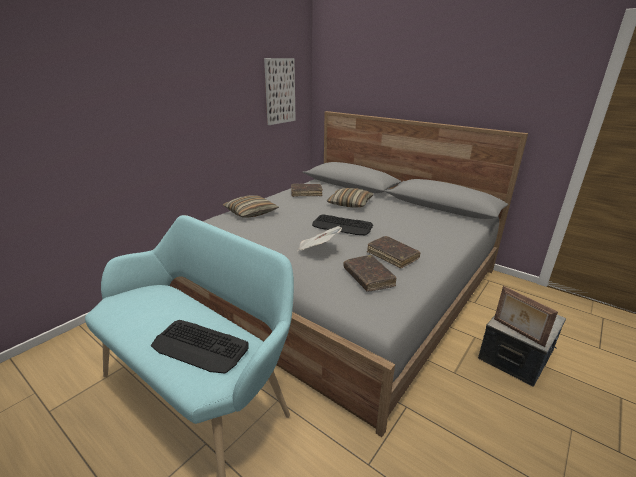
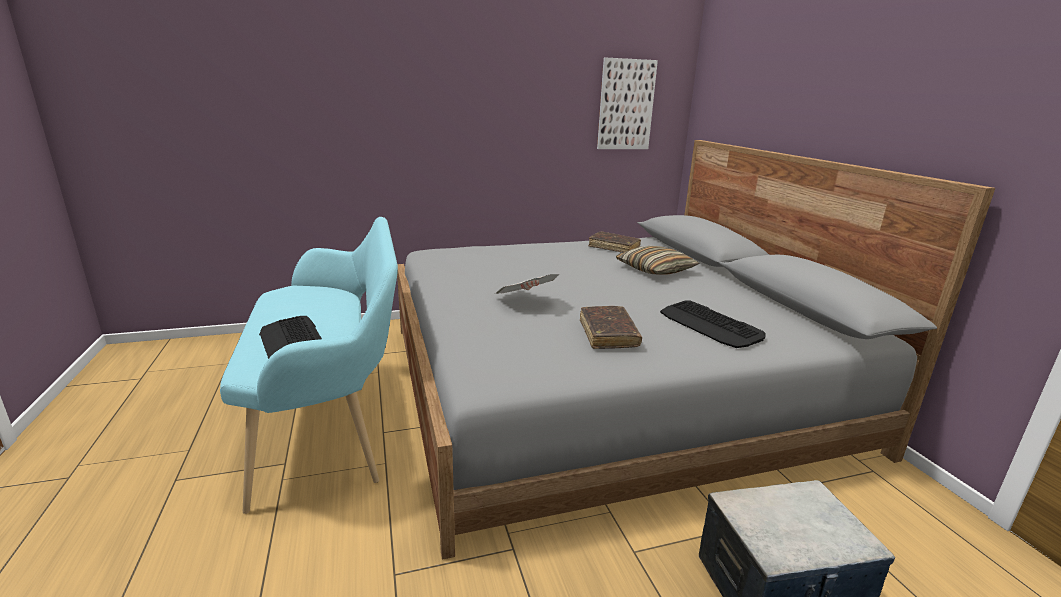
camera: 35 degrees right, 5 degrees down
(250, 212) = (512, 250): pillow -> none
(342, 226) = (596, 287): keyboard -> keyboard (710, 325)
(368, 278) = (534, 344): brown book -> none
(517, 332) = (749, 526): picture frame -> none

